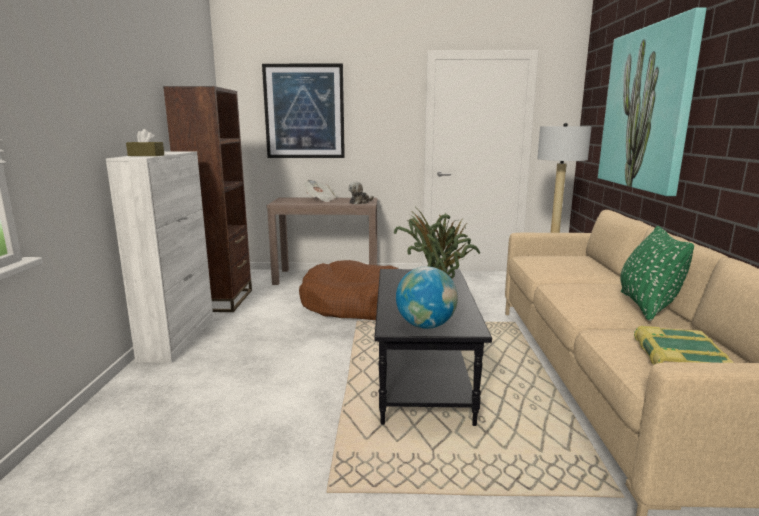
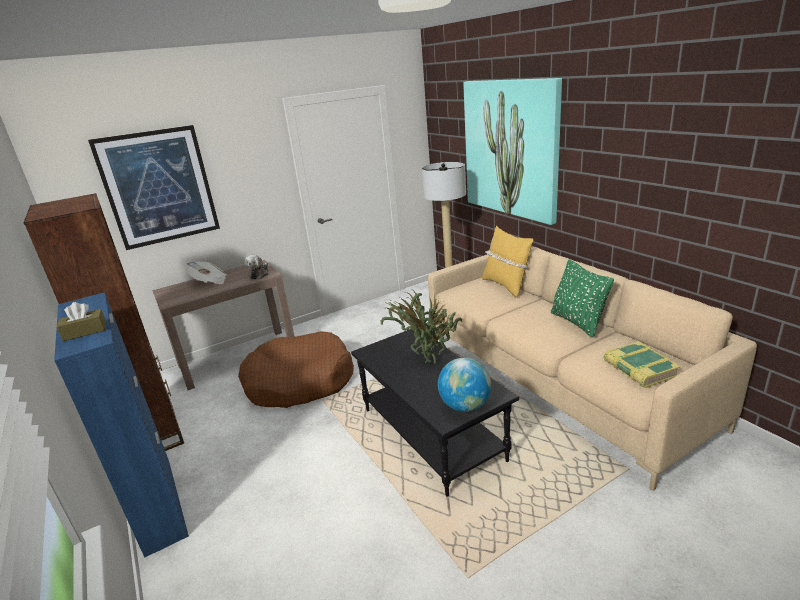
camera: 30 degrees left, 10 degrees up
(178, 337) = (158, 503): white cabinet -> blue cabinet
(596, 264) = (506, 285): none -> yellow pillow

